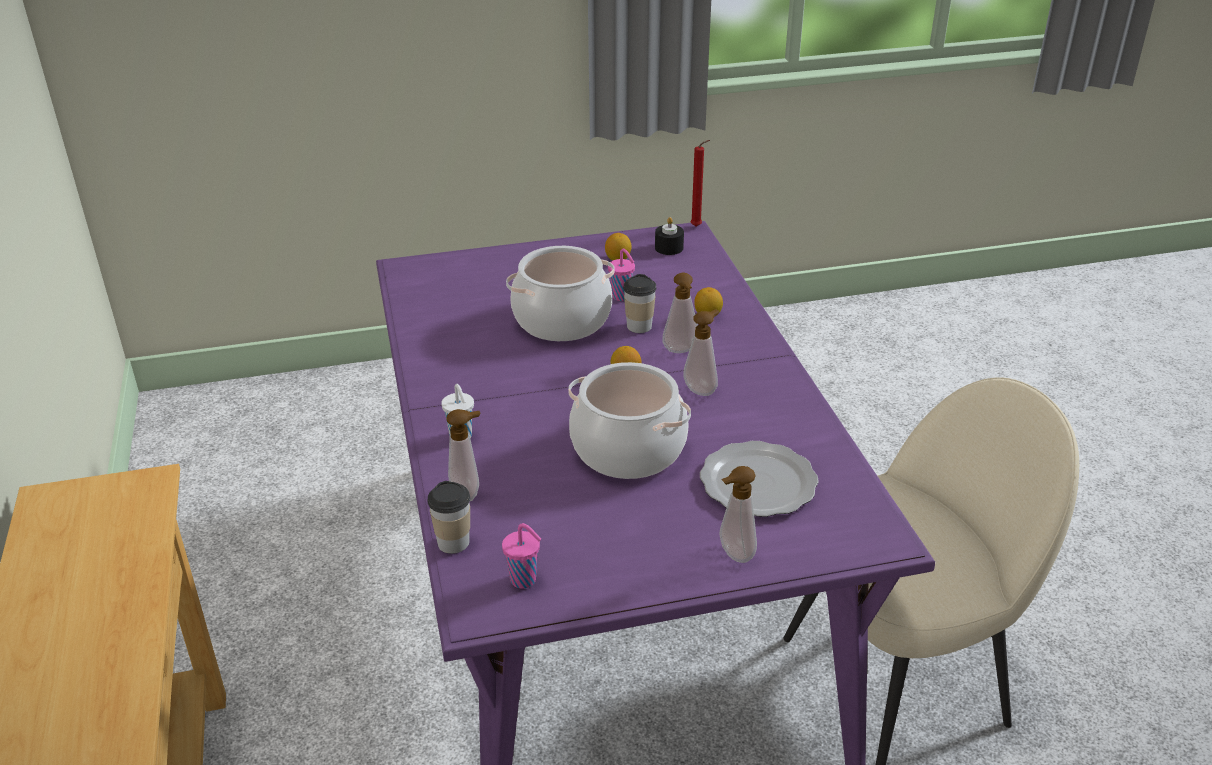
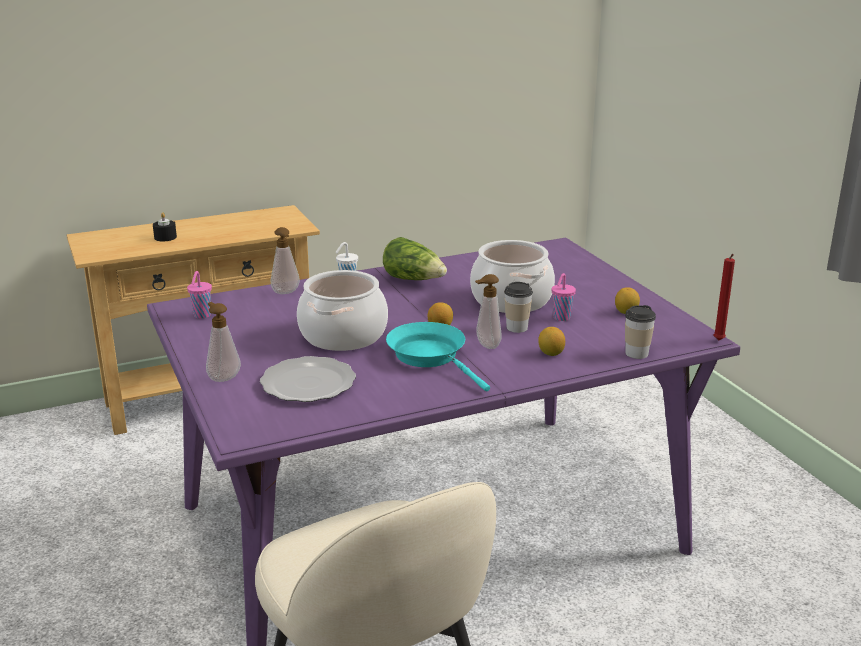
camera: 80 degrees right, 10 degrees down
(453, 542) = (238, 294): cup -> cup (636, 353)
(470, 380) = (414, 280): none -> lettuce
(669, 248) = (664, 331): black candle -> black candle (165, 237)
(702, 389) = (431, 357): soap dispenser -> turquoise frying pan

